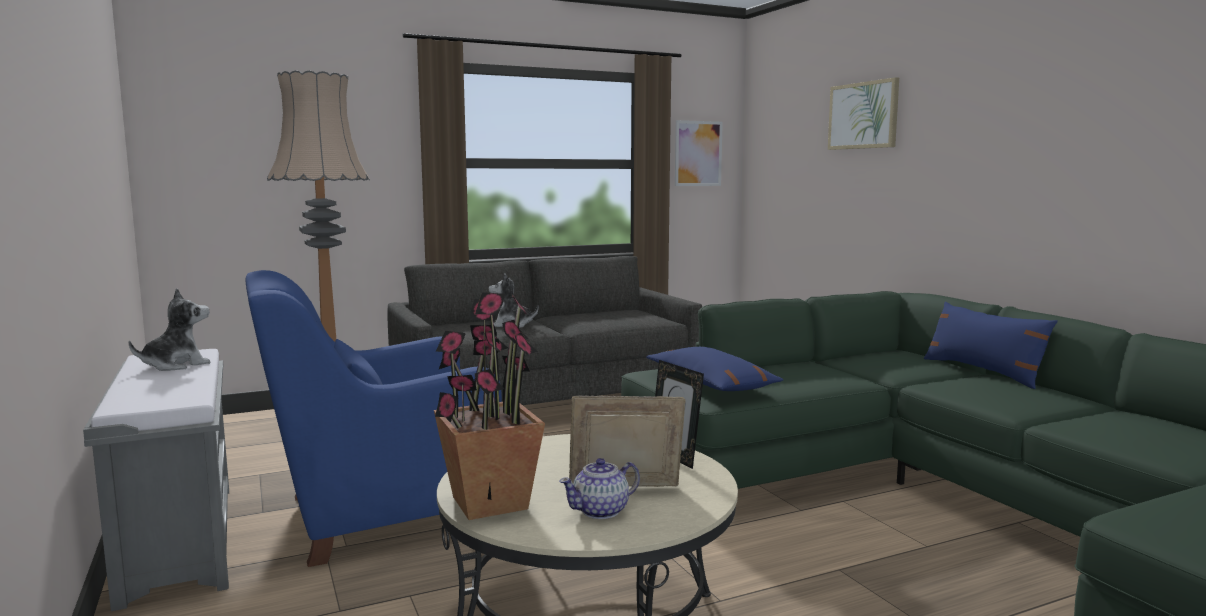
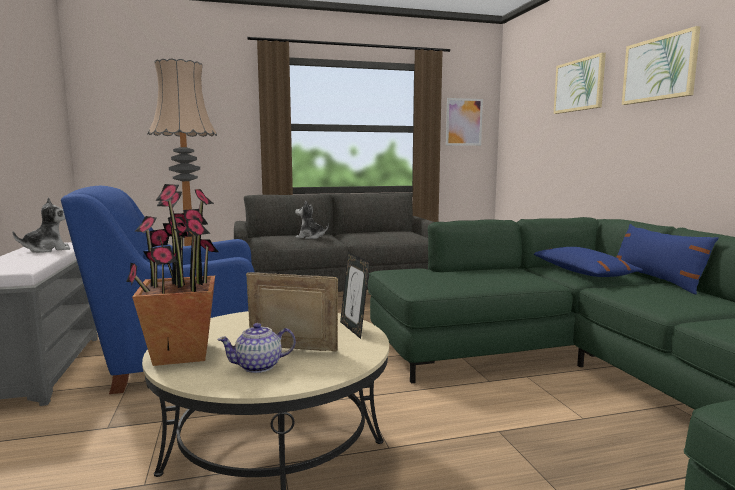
camera: 10 degrees right, 0 degrees up
(710, 384) = (425, 279): blue pillow -> blue pillow (581, 272)
(971, 106) = (659, 69): none -> picture

